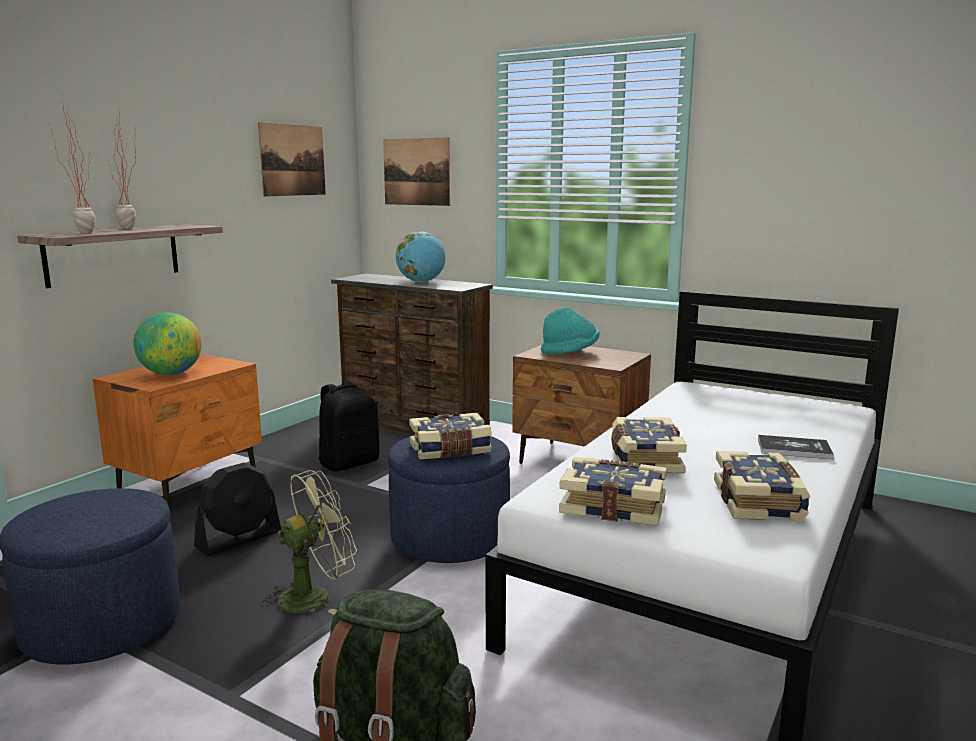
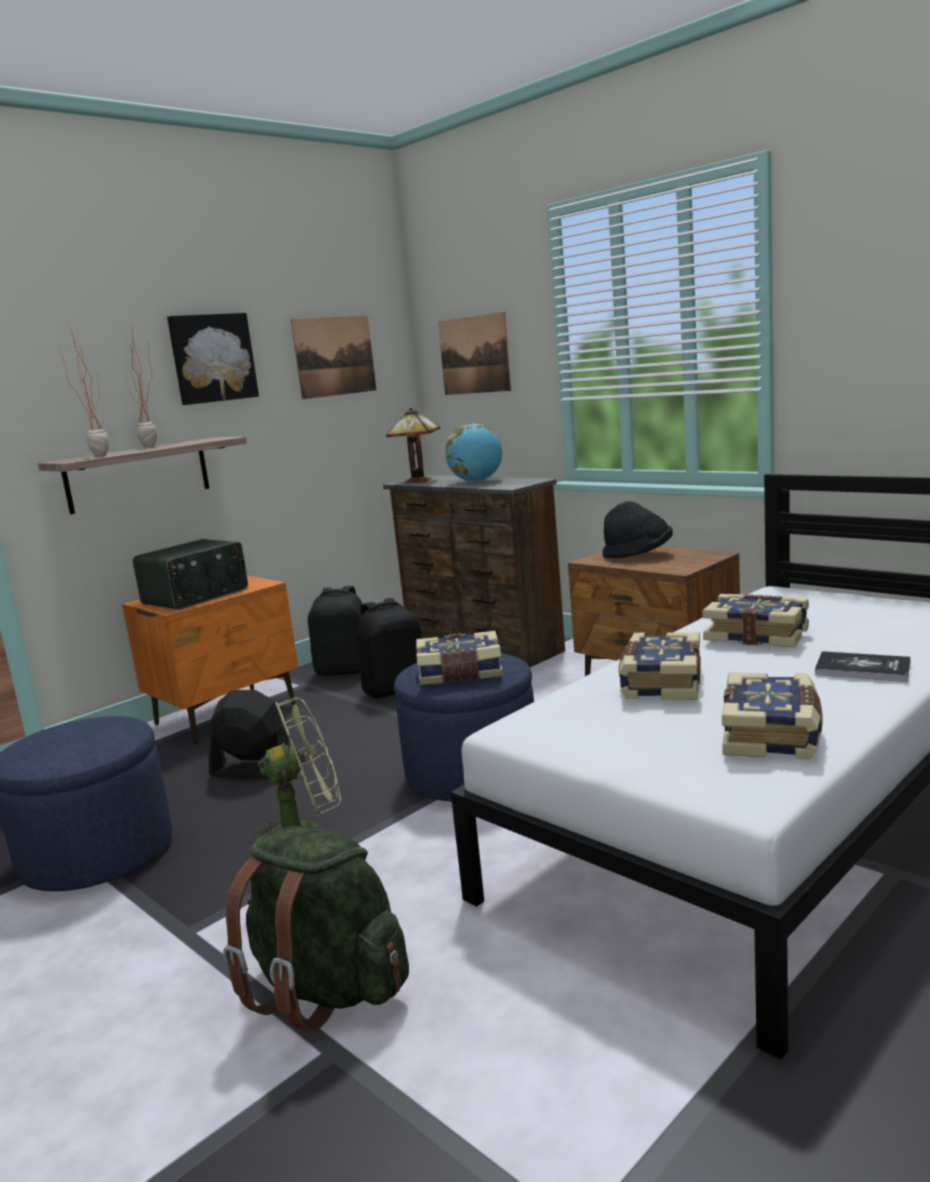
camera: 15 degrees right, 0 degrees up
(171, 374) = (196, 596): globe -> radio
(187, 150) = (212, 358): none -> picture
(239, 539) = (254, 771): black fan -> black fan turned 135 degrees counterclockwise
(294, 446) = (345, 670): none -> black backpack
(365, 278) = (420, 481): none -> table lamp
(570, 352) = (638, 555): turquoise hat -> black hat
(613, 506) = (587, 738): book -> book (757, 635)

